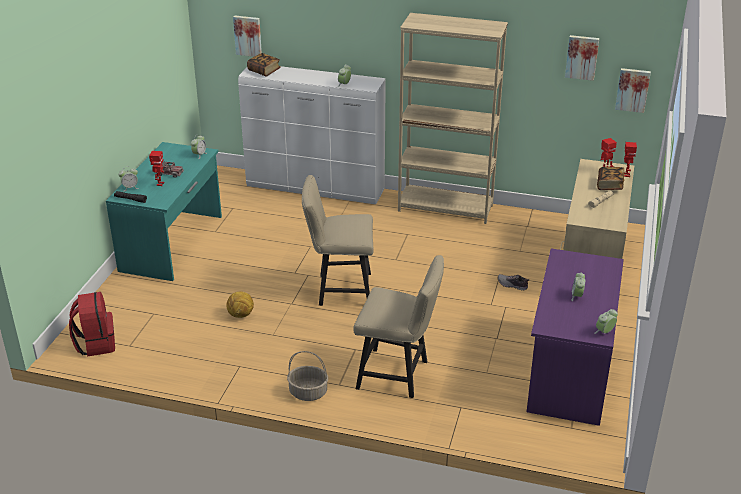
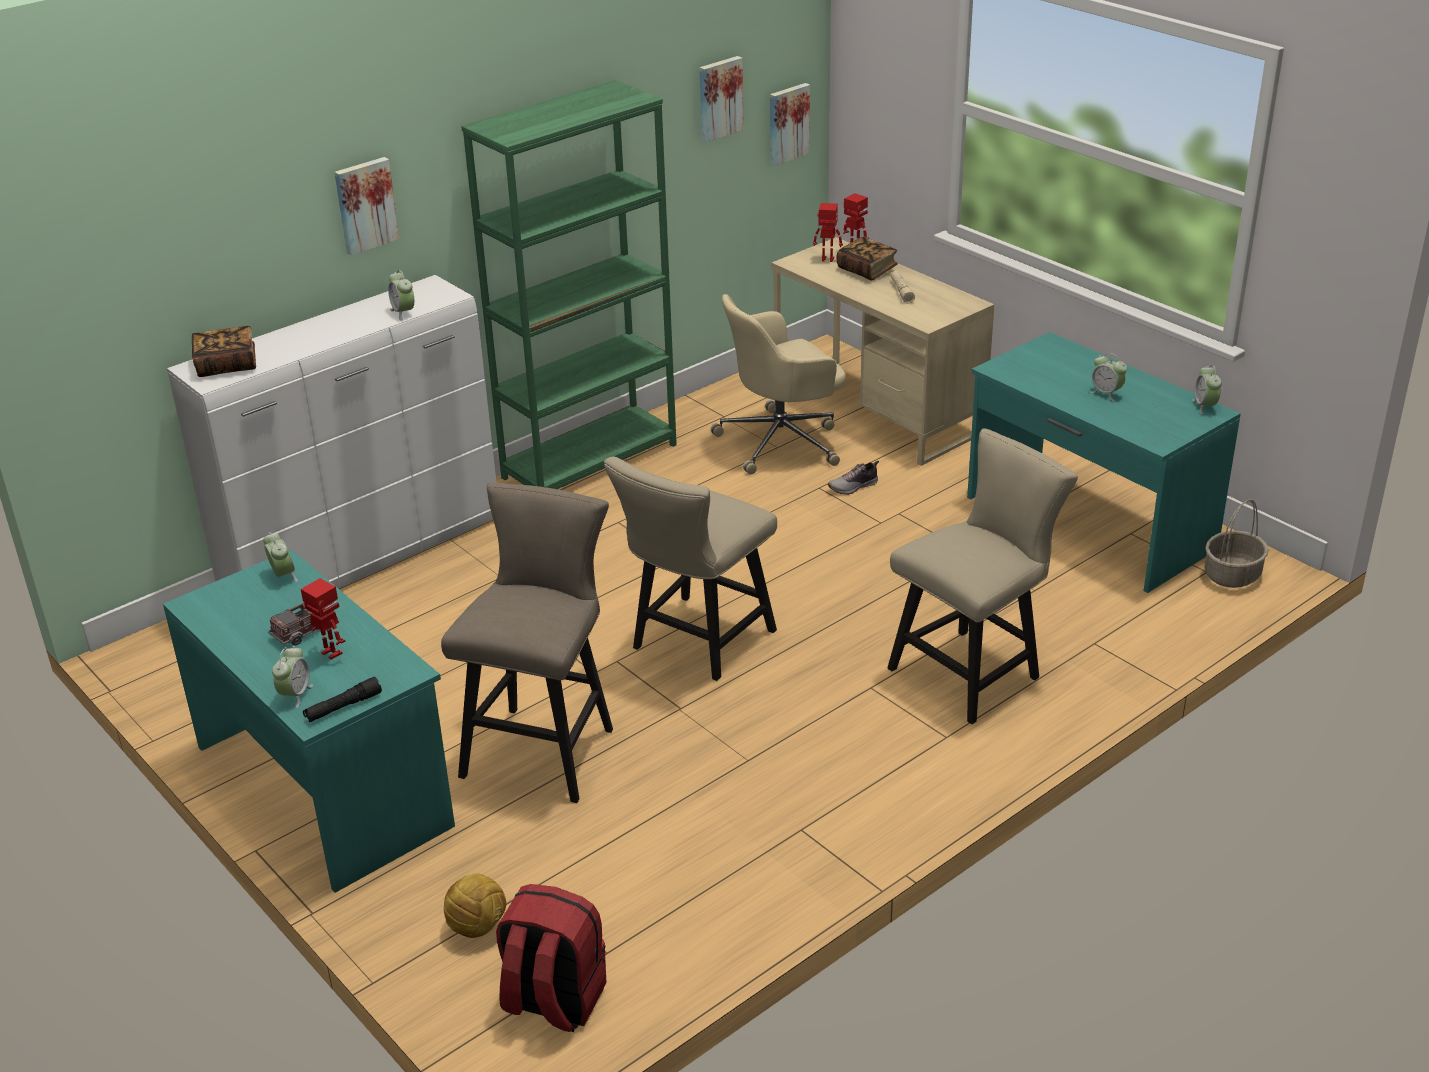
camera: 55 degrees left, 0 degrees up
(236, 281) = (544, 747): none -> beige stool
(241, 315) = (655, 777): football -> football (478, 927)
(248, 35) = (149, 310): picture -> picture (365, 205)
(307, 392) = (939, 777): basket -> basket (1232, 575)
(445, 208) = (590, 461): beige bookcase -> green bookcase
(526, 250) = (782, 441): none -> beige office chair
(569, 370) = (1087, 523): purple desk -> turquoise desk

